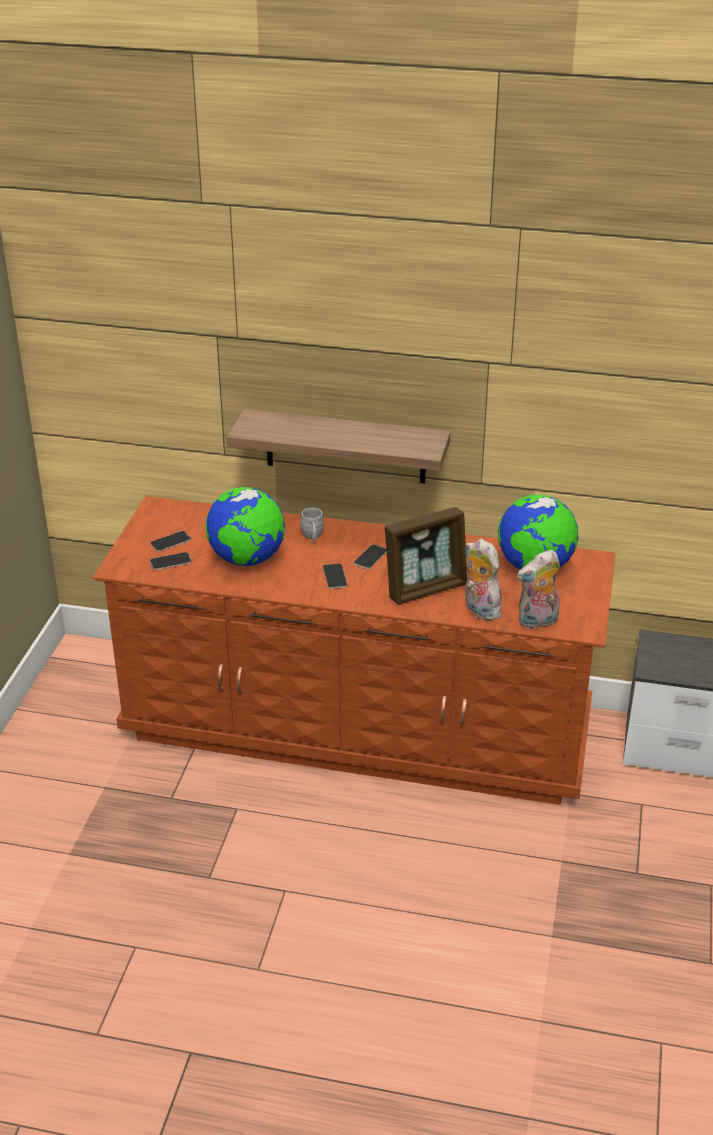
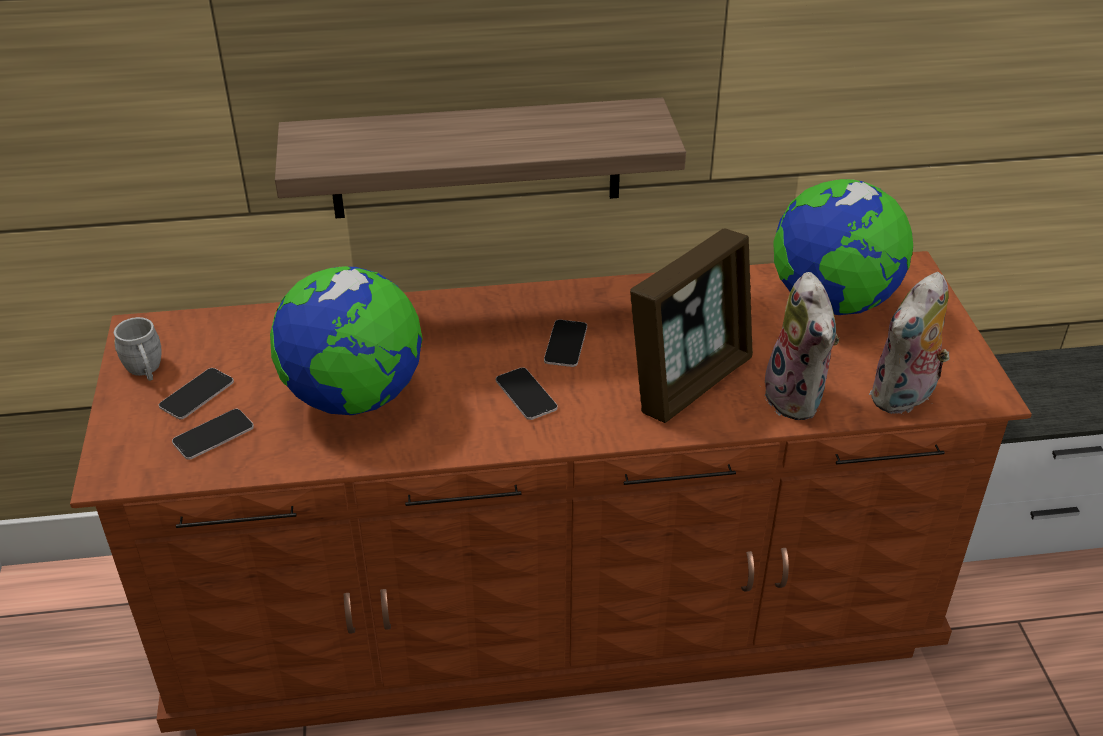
camera: 20 degrees left, 5 degrees up
(313, 537) = (448, 329): grey mug -> grey mug (146, 371)
(479, 609) = (798, 398): plush toy -> plush toy turned 135 degrees counterclockwise

